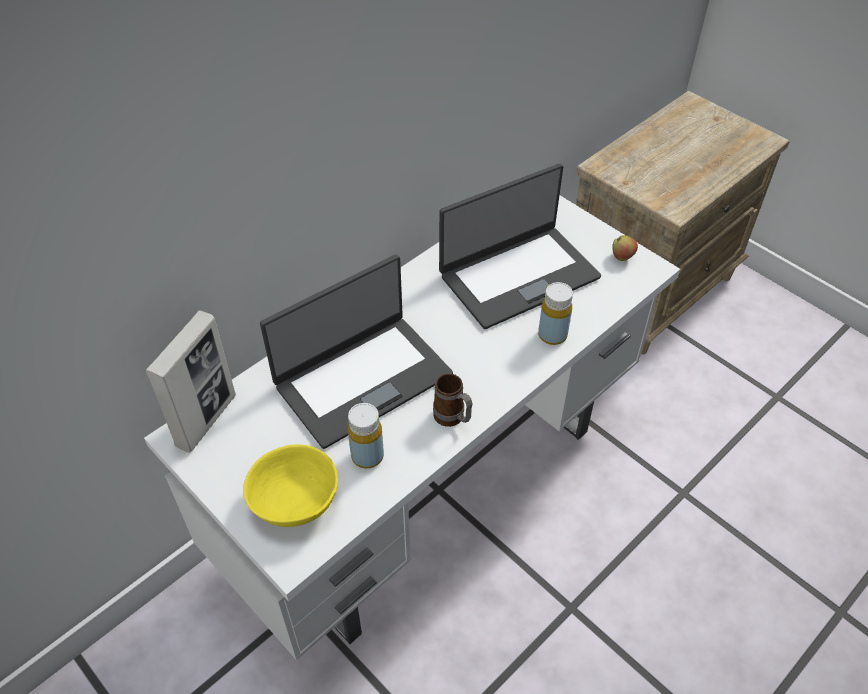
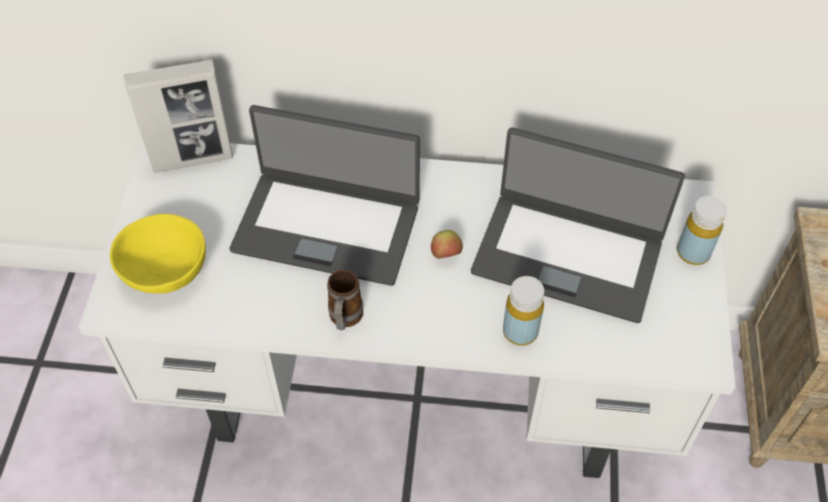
camera: 50 degrees right, 5 degrees up
(367, 456) = (250, 286): yellow bottle -> yellow bottle (693, 252)
(622, 257) = (691, 324): apple -> apple (446, 255)

